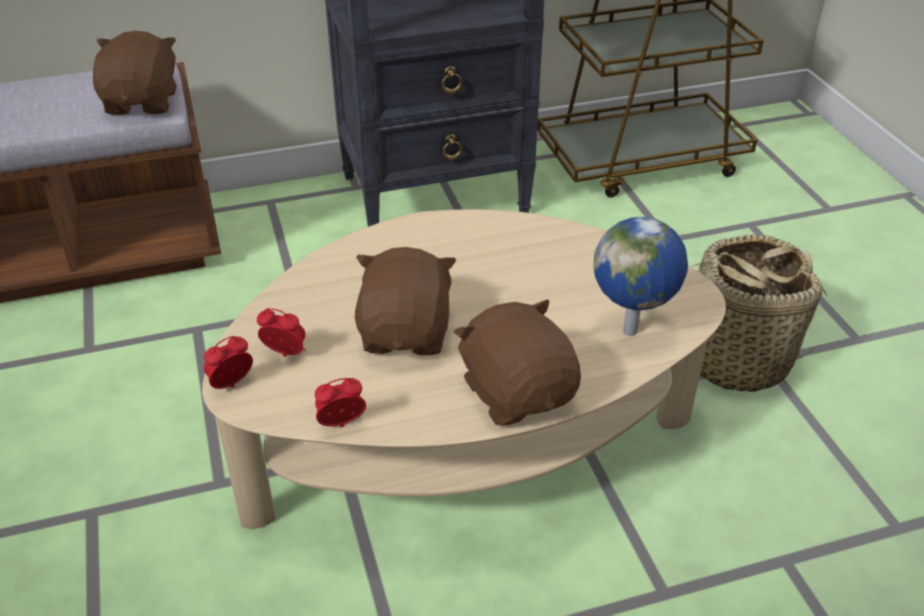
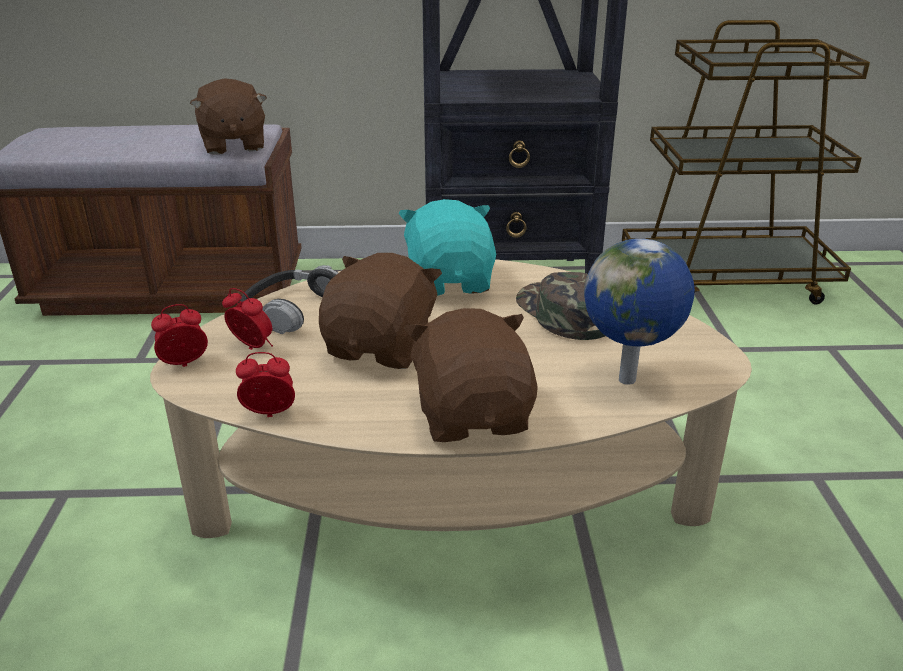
camera: 15 degrees right, 10 degrees down
(143, 103) = (233, 145): brown plush toy -> brown plush toy turned 150 degrees clockwise
(298, 303) = (290, 309): none -> headphones
(435, 245) = (450, 282): none -> turquoise plush toy
(551, 266) = (563, 313): none -> green cap
(733, 358) = (779, 468): basket -> none

